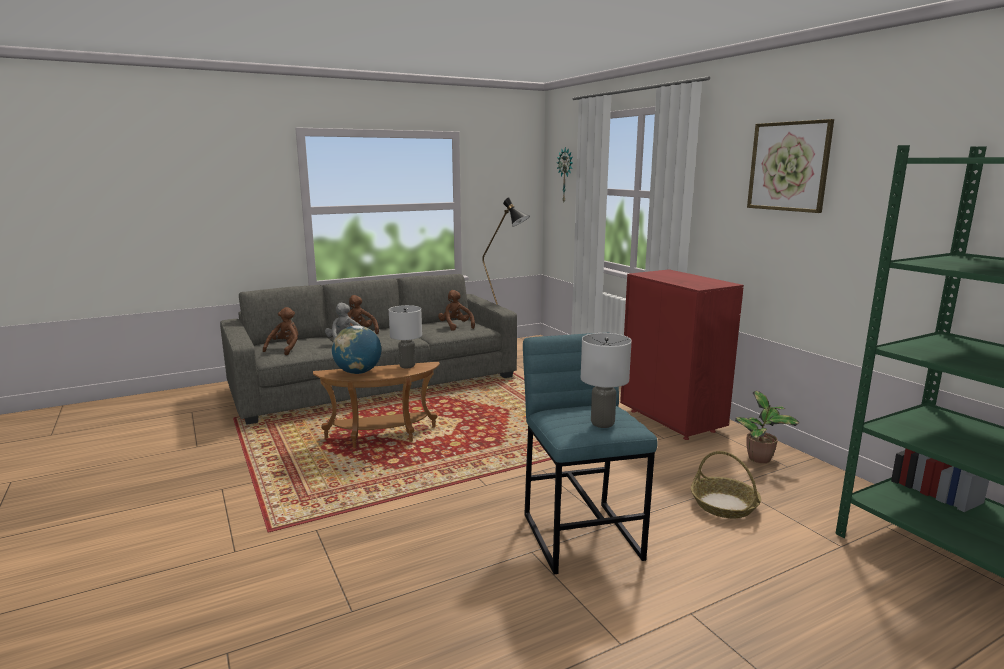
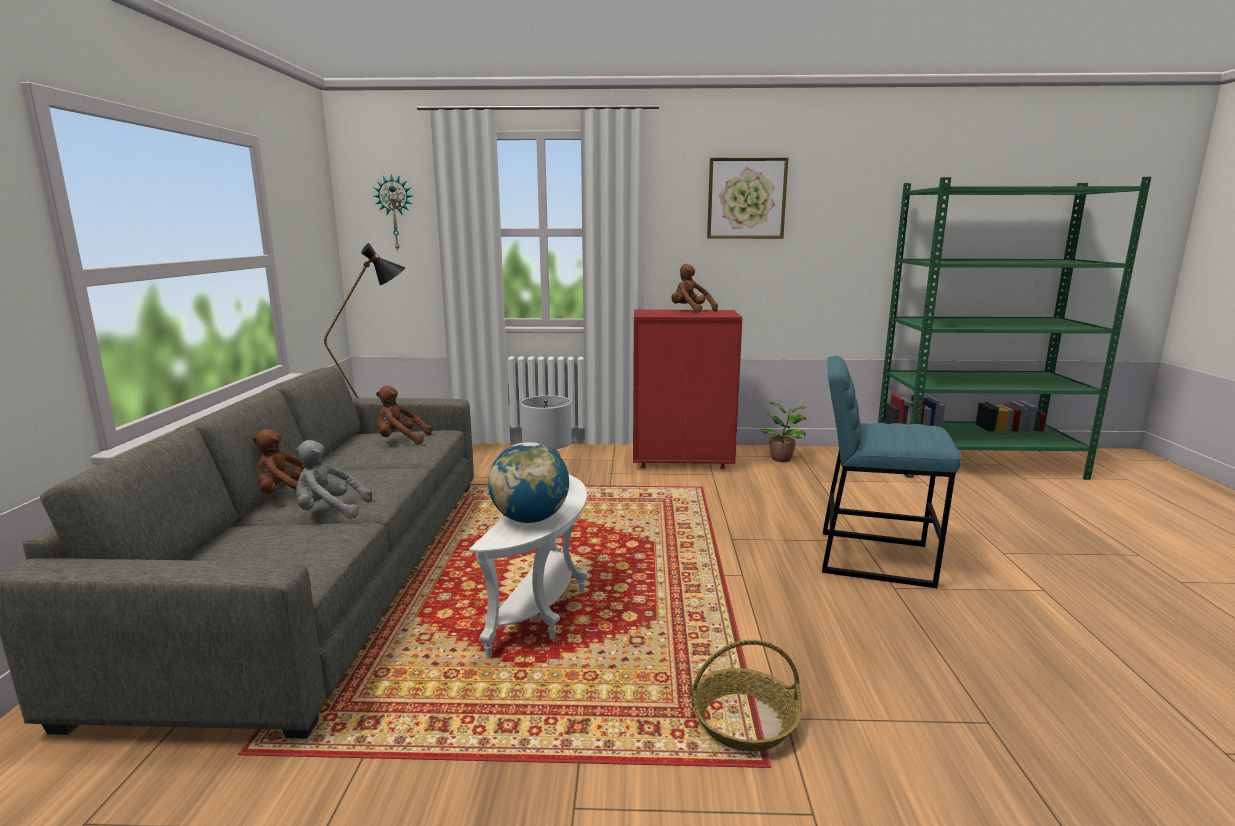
camera: 60 degrees left, 0 degrees up
(285, 349) = (264, 561): brown plush toy -> brown plush toy (690, 311)
(382, 438) = (545, 610): brown side table -> white side table
(601, 424) = (925, 431): white table lamp -> none
(723, 505) = (848, 493): basket -> basket (743, 722)

